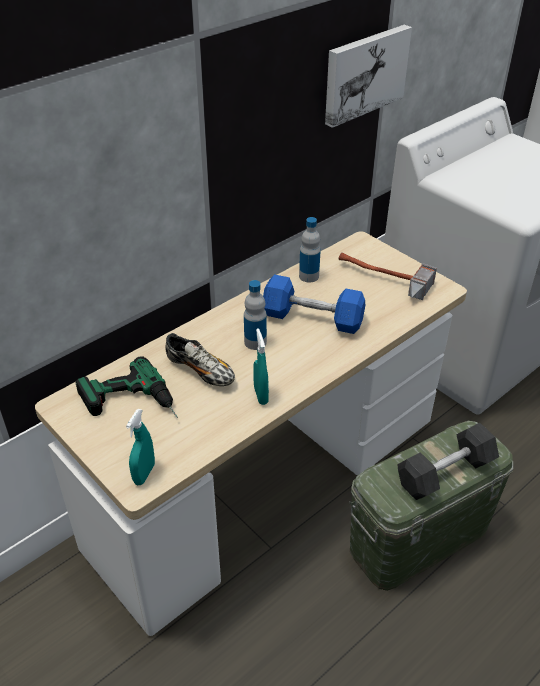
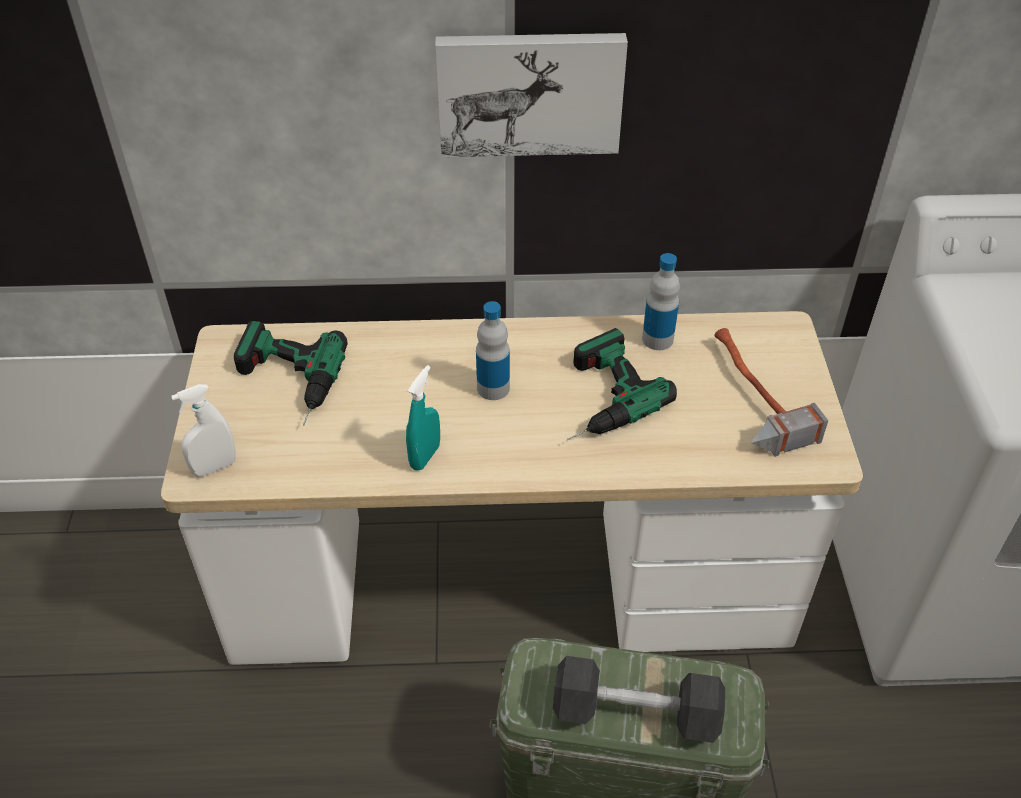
camera: 40 degrees right, 5 degrees up
(144, 474) = (214, 467): turquoise spray bottle -> white spray bottle
(200, 371) = (395, 387): shoe -> none
(312, 318) = (597, 397): blue dumbbell -> power drill
(364, 74) = (854, 67): picture -> picture (530, 92)

